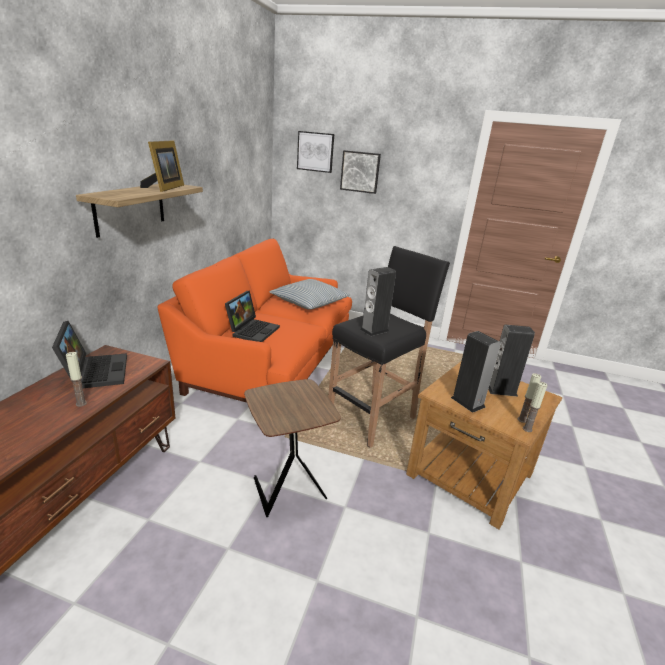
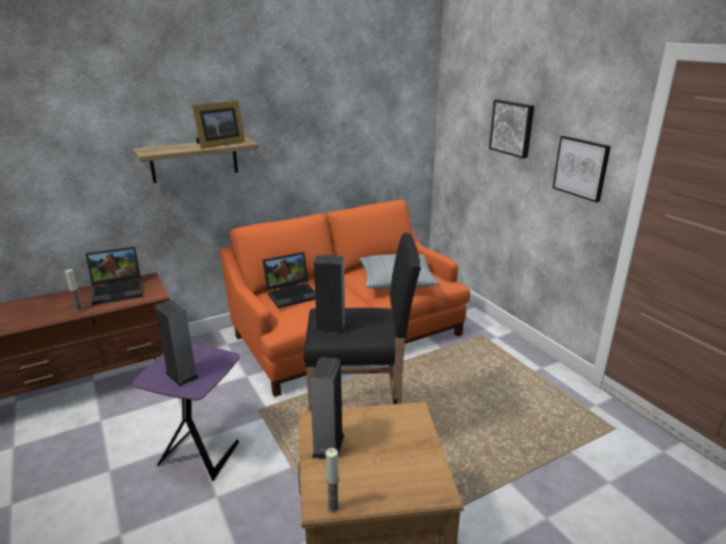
camera: 45 degrees right, 0 degrees up
(95, 371) = (119, 290): laptop -> laptop turned 45 degrees clockwise
(287, 487) = (201, 452): brown side table -> purple side table
(315, 152) = (472, 100): picture -> picture (581, 168)
(501, 390) = (395, 454): speaker -> speaker (182, 375)
(522, 420) = (349, 496): candle -> none

